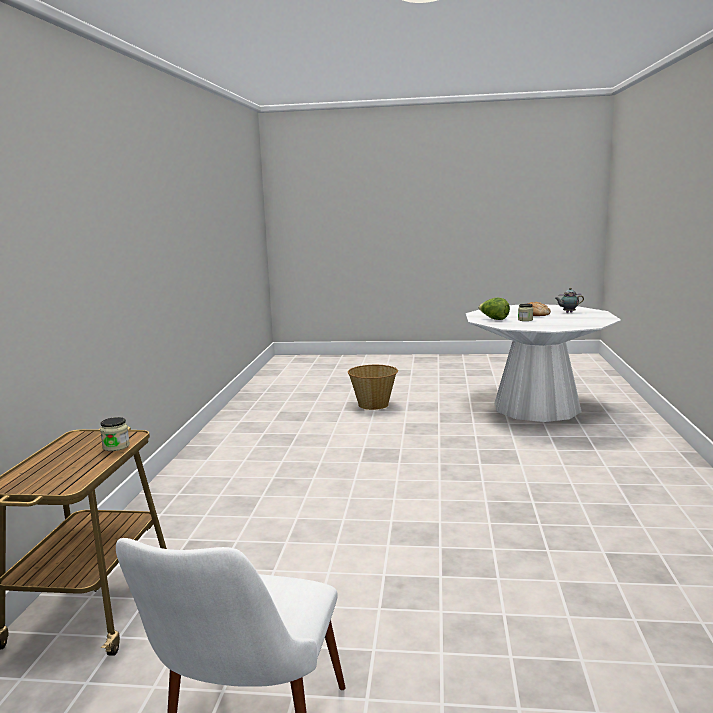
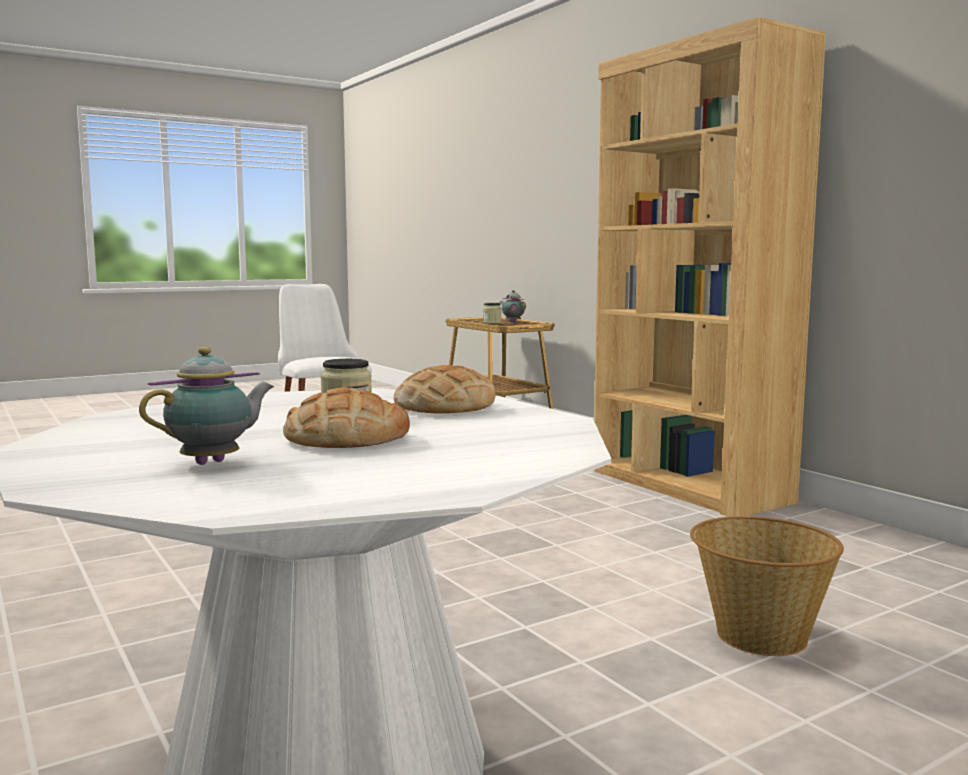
camera: 140 degrees right, 5 degrees down
(77, 449) = (512, 322): none -> teapot
(205, 463) = (687, 486): none -> brown bookcase
(494, 319) = (445, 406): lettuce -> bread

